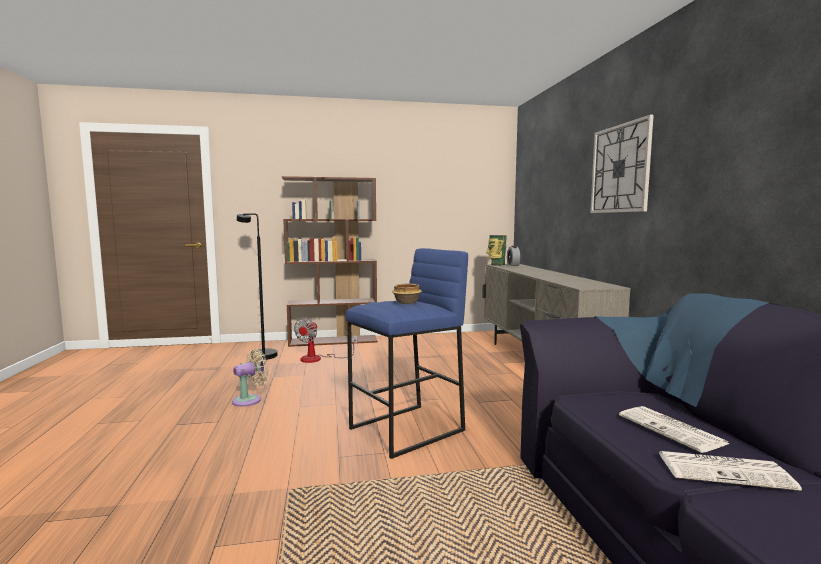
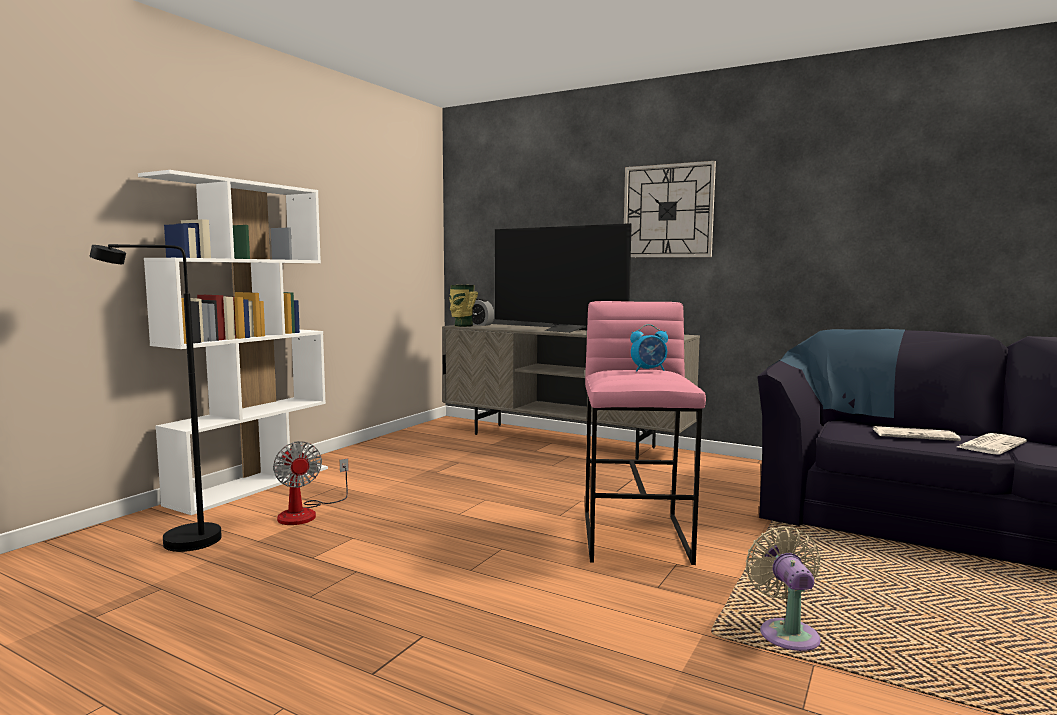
camera: 50 degrees left, 0 degrees up
(250, 400) = (379, 594): beige fan -> beige fan (787, 633)
(333, 341) = (251, 485): brown bookcase -> white bookcase
(407, 302) = (649, 370): bowl -> alarm clock
(407, 430) = (637, 538): blue stool -> pink stool
(538, 273) = (563, 330): none -> television

